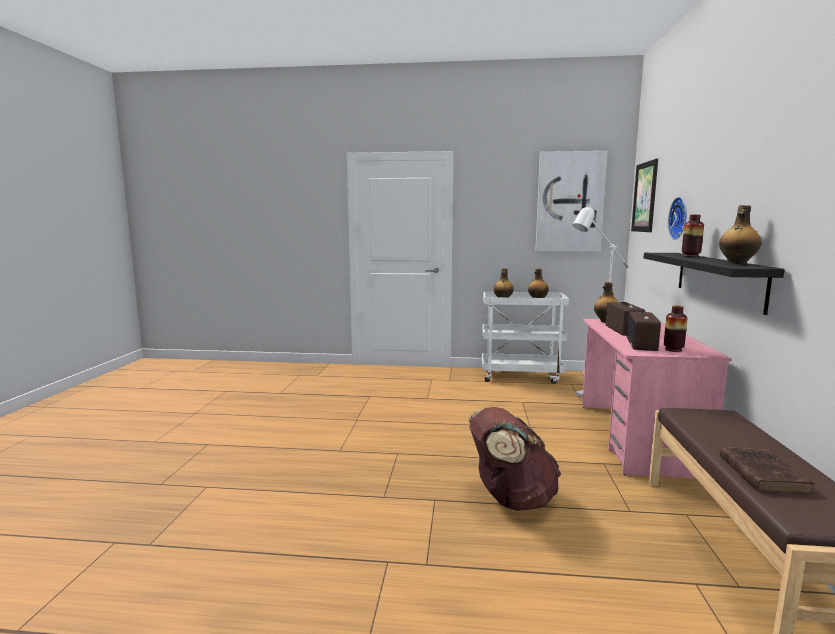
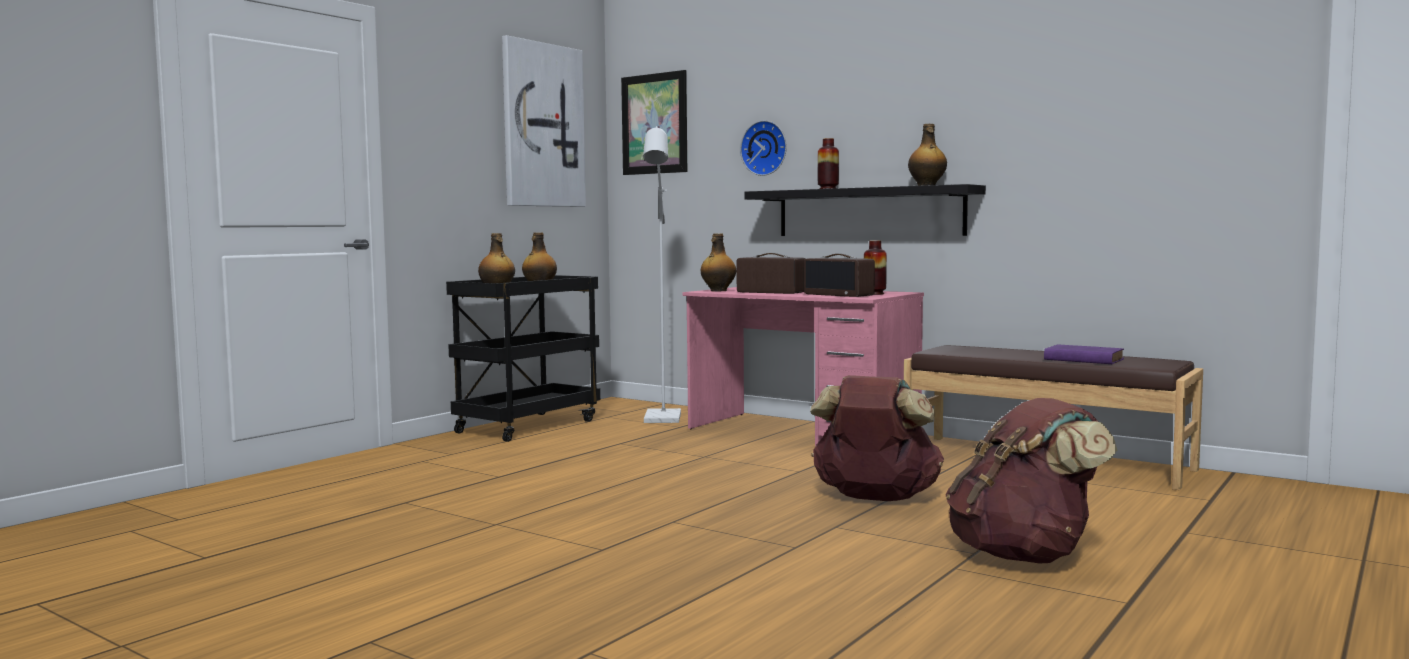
camera: 60 degrees left, 5 degrees down
(440, 588) = (1024, 555): none -> brown backpack
(521, 376) = (528, 426): white cart -> black cart
(761, 473) = (1081, 359): brown book -> purple book

